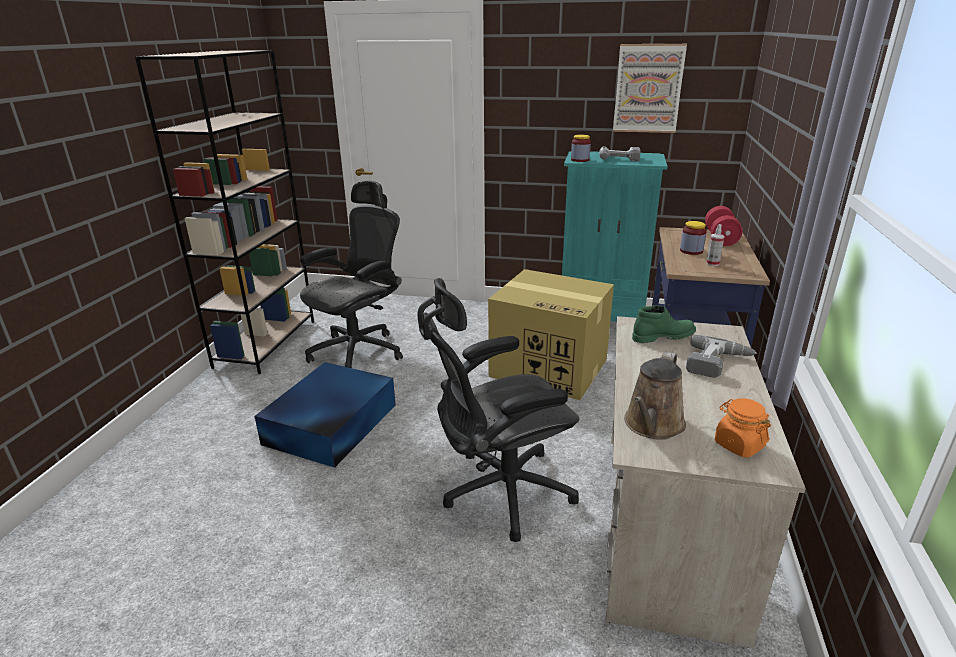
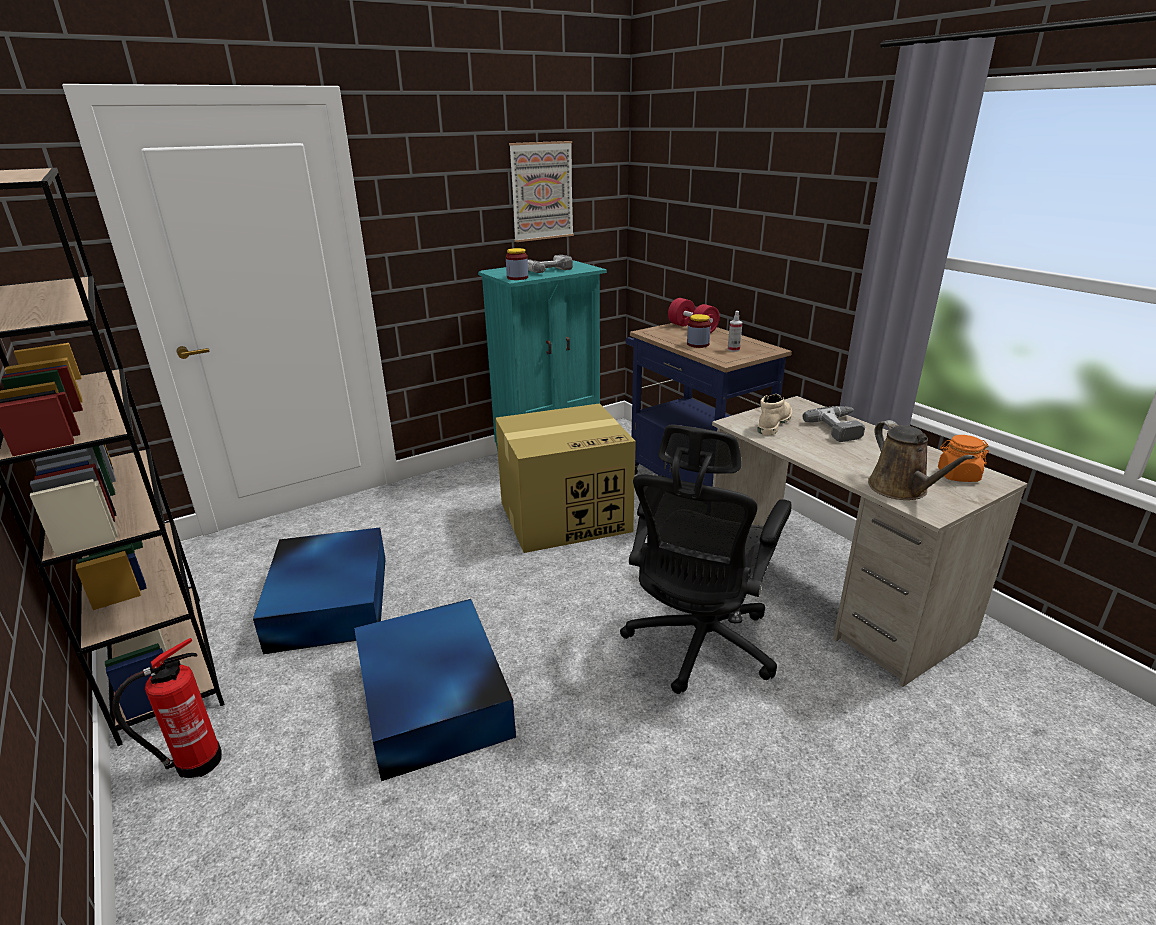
camera: 45 degrees left, 0 degrees up
(220, 391) = (194, 763): none -> fire extinguisher
(360, 350) = (331, 600): office chair -> blue storage box
(662, 336) = (773, 423): green boot -> beige boot

